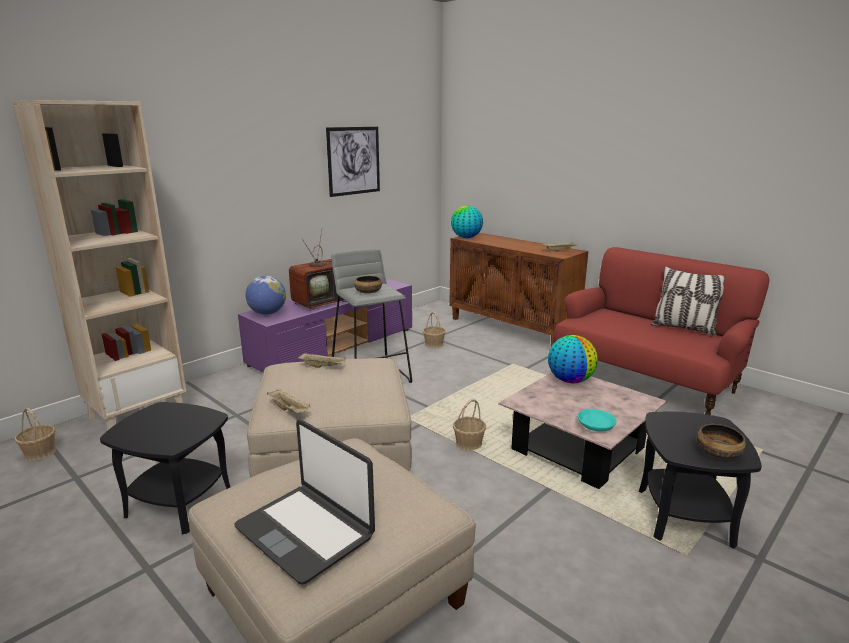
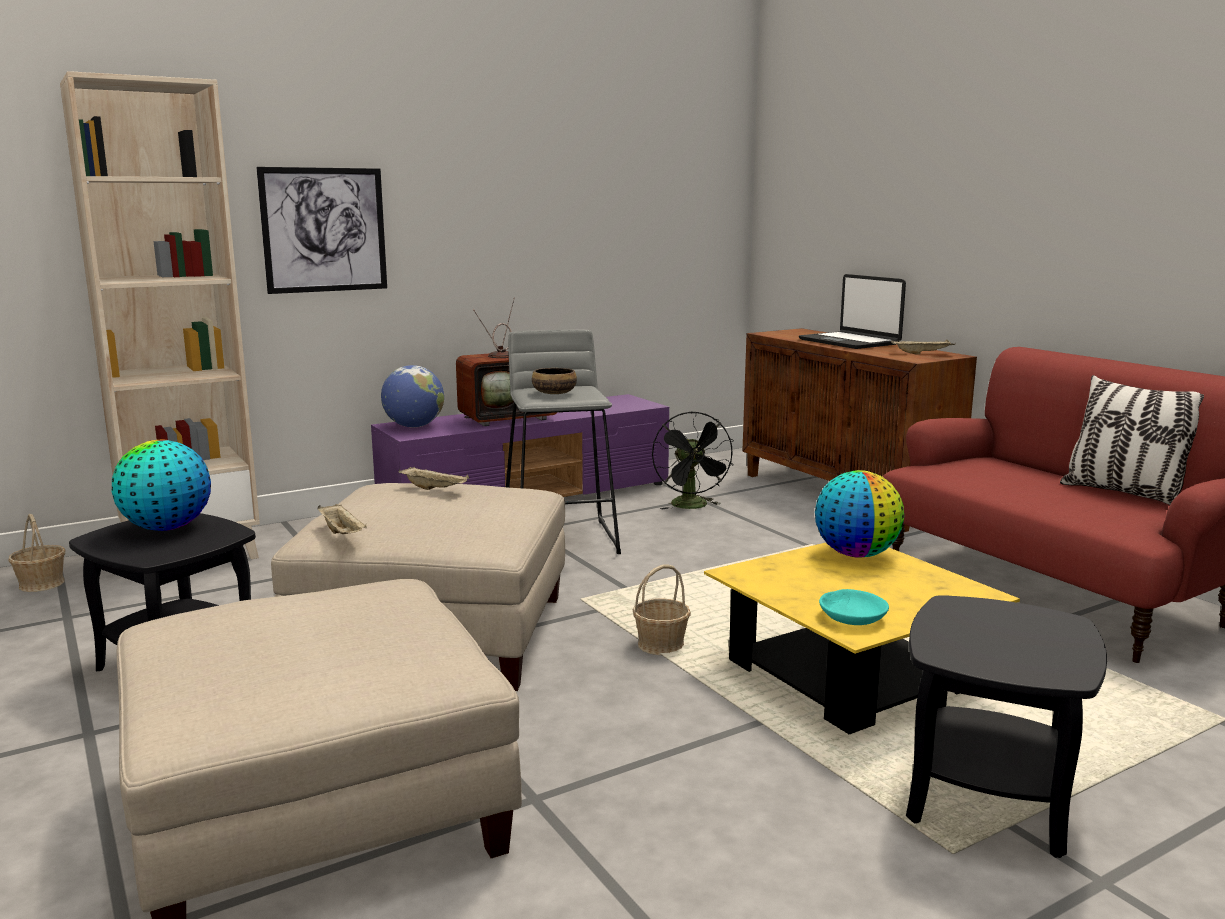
camera: 15 degrees right, 5 degrees down
(306, 531) = (241, 666): laptop -> laptop (850, 342)
(353, 161) = (586, 198): picture -> picture (324, 230)
(434, 344) = (692, 507): basket -> black fan
(466, 237) = (774, 333): globe -> globe (166, 528)
(577, 449) = (850, 674): pink coffee table -> yellow coffee table
(718, 452) = (1023, 661): bowl -> none

